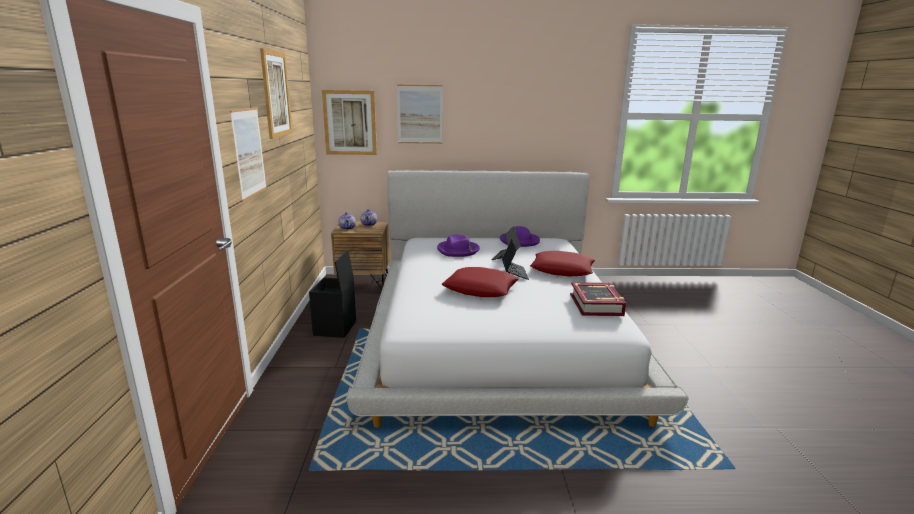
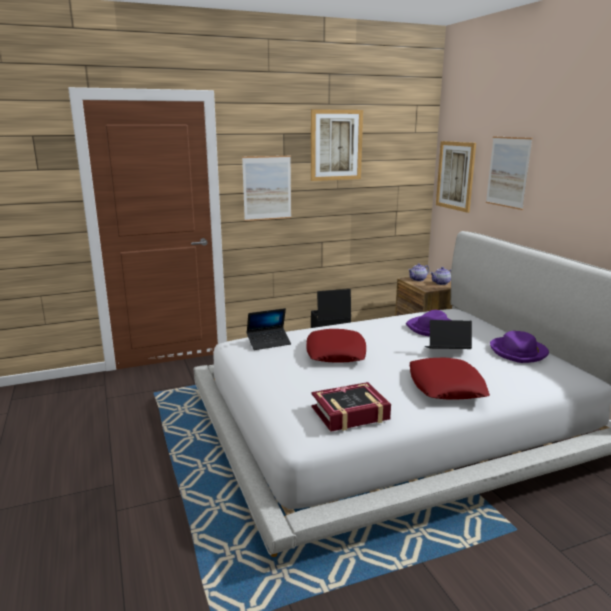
camera: 70 degrees right, 0 degrees up
(514, 273) = (398, 362): laptop -> laptop (269, 342)

